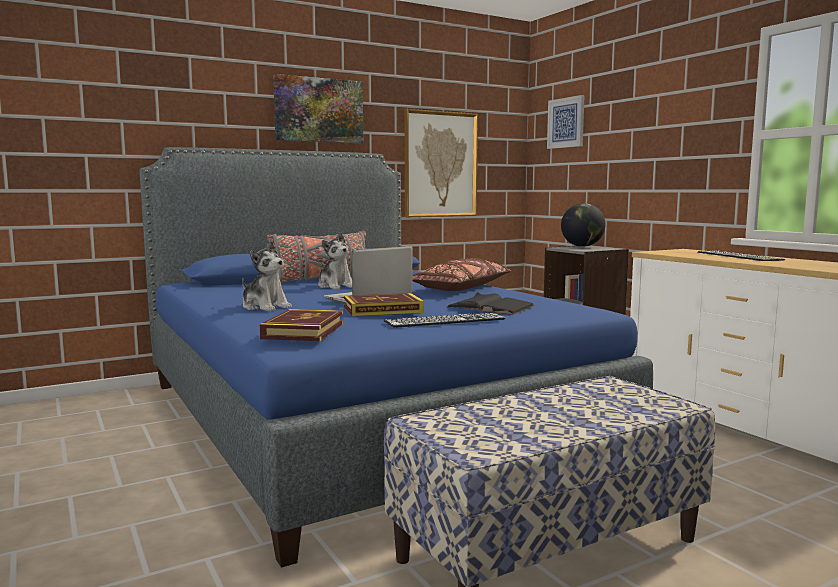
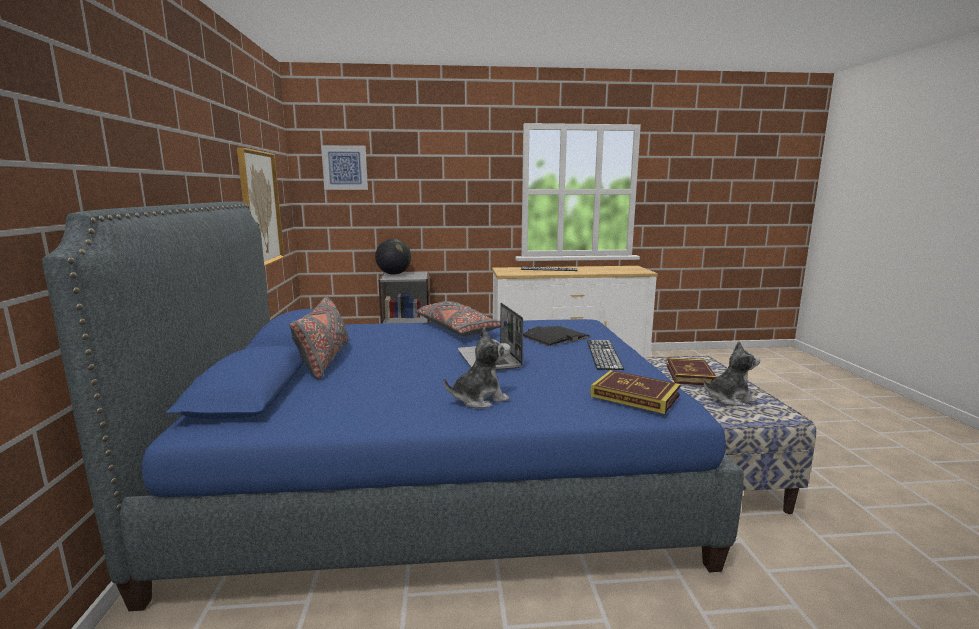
camera: 65 degrees left, 5 degrees up
(319, 110) = (186, 146): picture -> none
(336, 286) = (378, 360): plush toy -> plush toy (728, 398)
(383, 310) = (556, 362): book -> book (689, 375)
(461, 288) = (457, 329): brown pillow -> grey pillow

